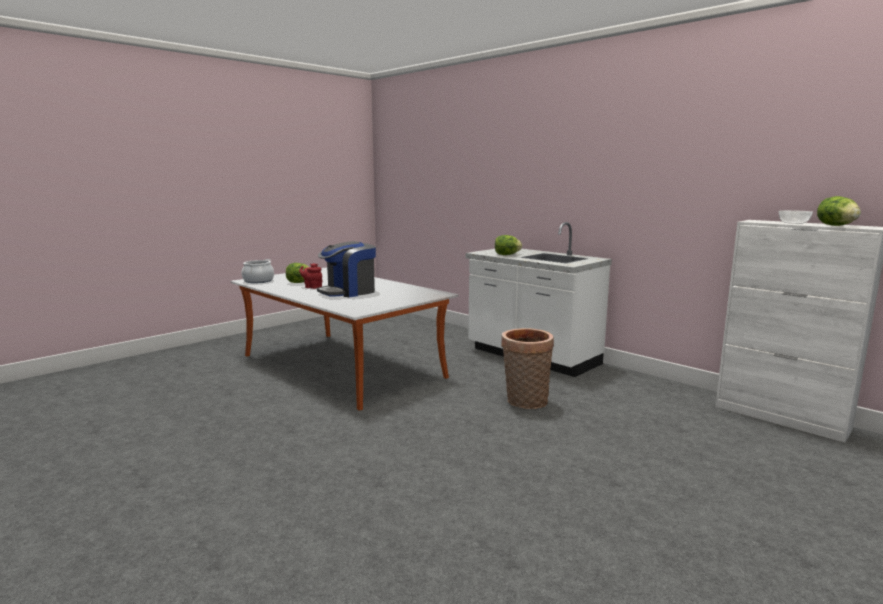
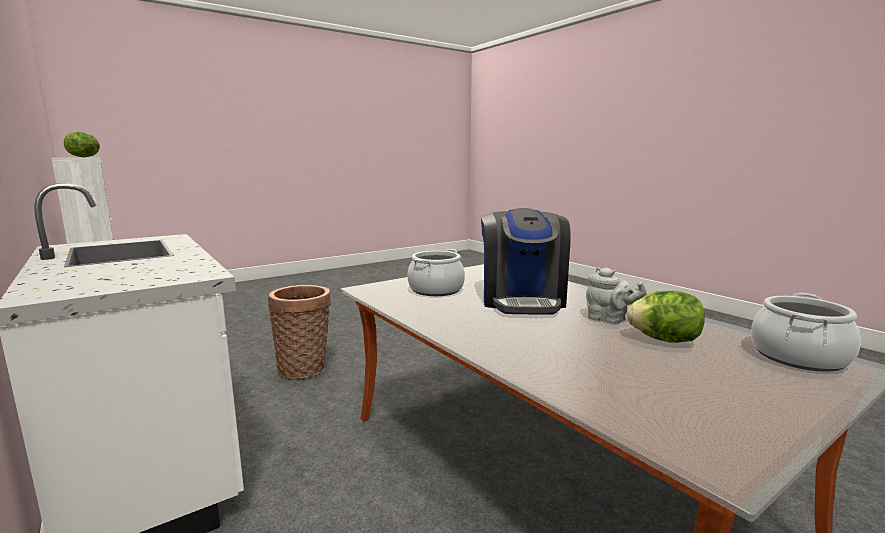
camera: 170 degrees left, 0 degrees up
(312, 287) = (609, 319): red teapot -> grey teapot
(348, 292) = (522, 300): coffee machine -> coffee machine turned 120 degrees clockwise
(399, 294) = (435, 290): none -> cooking pot
(506, 255) = (172, 262): lettuce -> none
(794, 222) = (74, 157): bowl -> none

